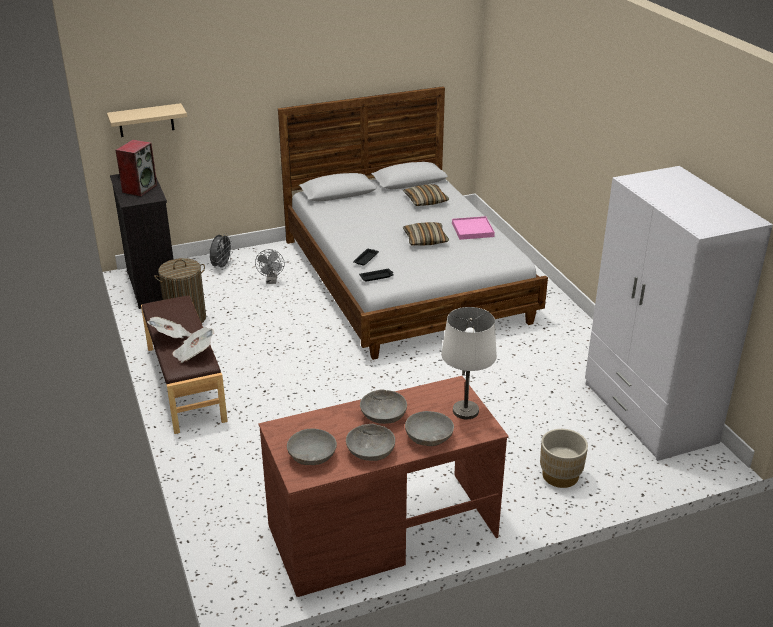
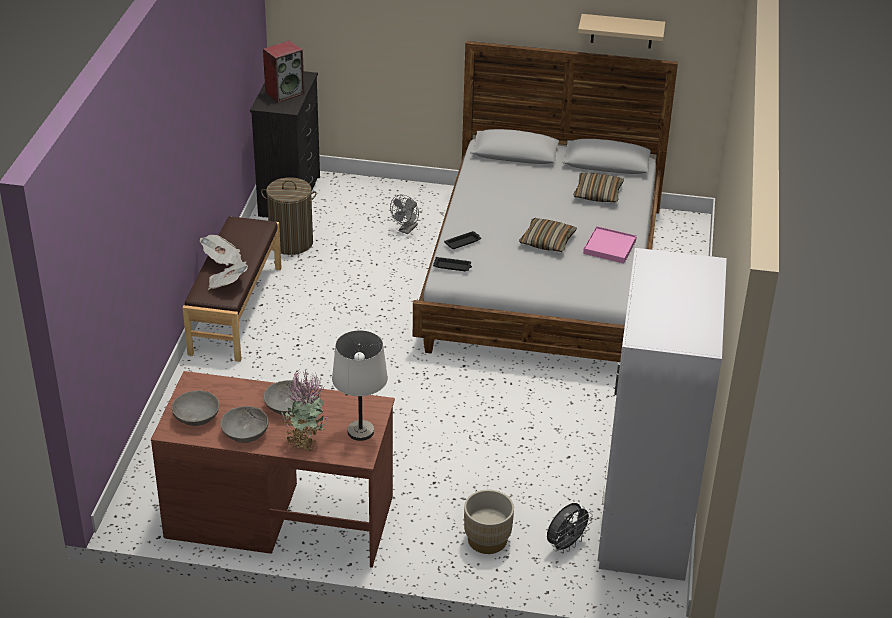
camera: 30 degrees right, 5 degrees up
(146, 120) = (320, 20): beige shelf -> beige shelf (622, 31)
(221, 266) = (372, 196): grey fan -> grey fan (566, 545)
(429, 437) = (304, 441): grey bowl -> potted plant

